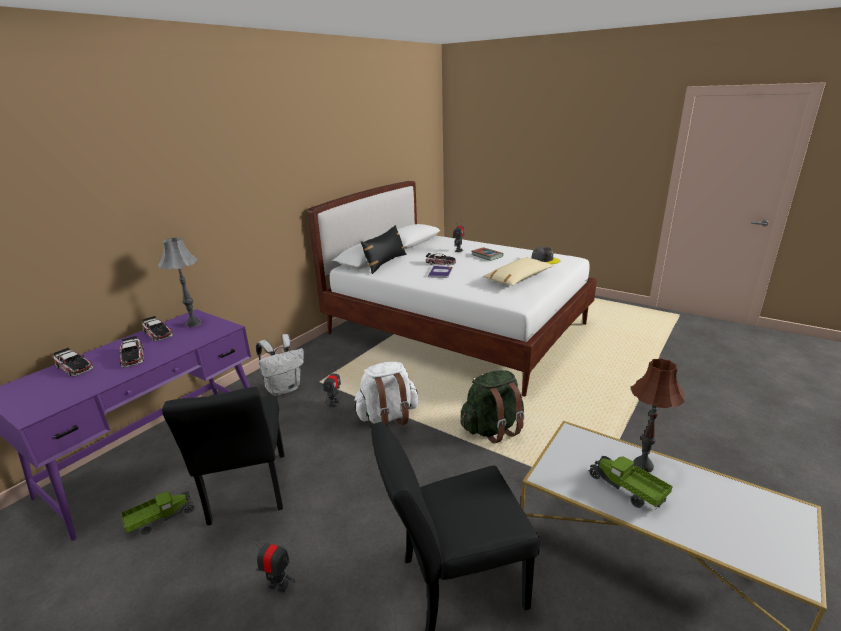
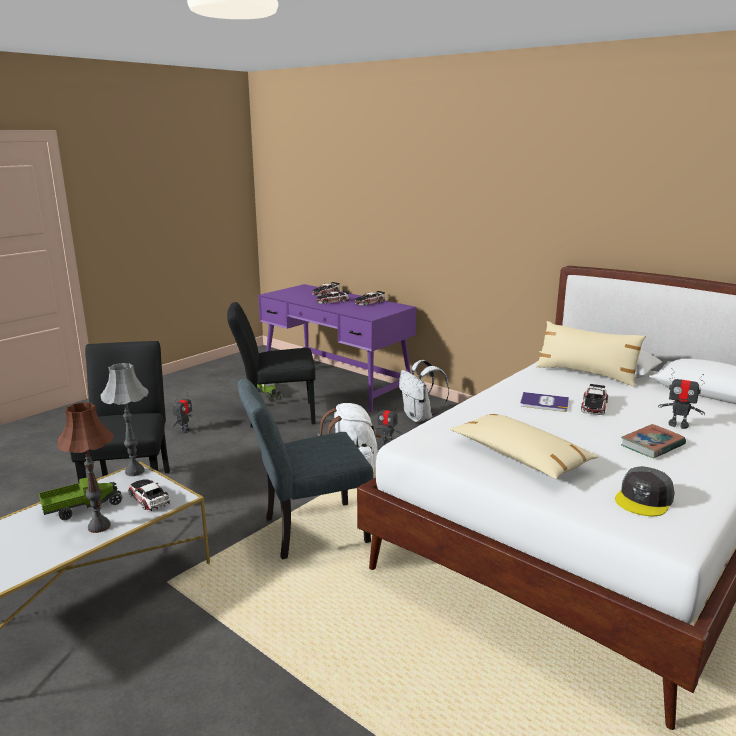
camera: 95 degrees right, 5 degrees down
(193, 324) = (383, 308): grey table lamp -> grey table lamp (135, 471)
(385, 263) = (586, 374): black pillow -> beige pillow
(492, 428) = (307, 531): green backpack -> grey chair
(584, 450) = (149, 498): none -> toy car

